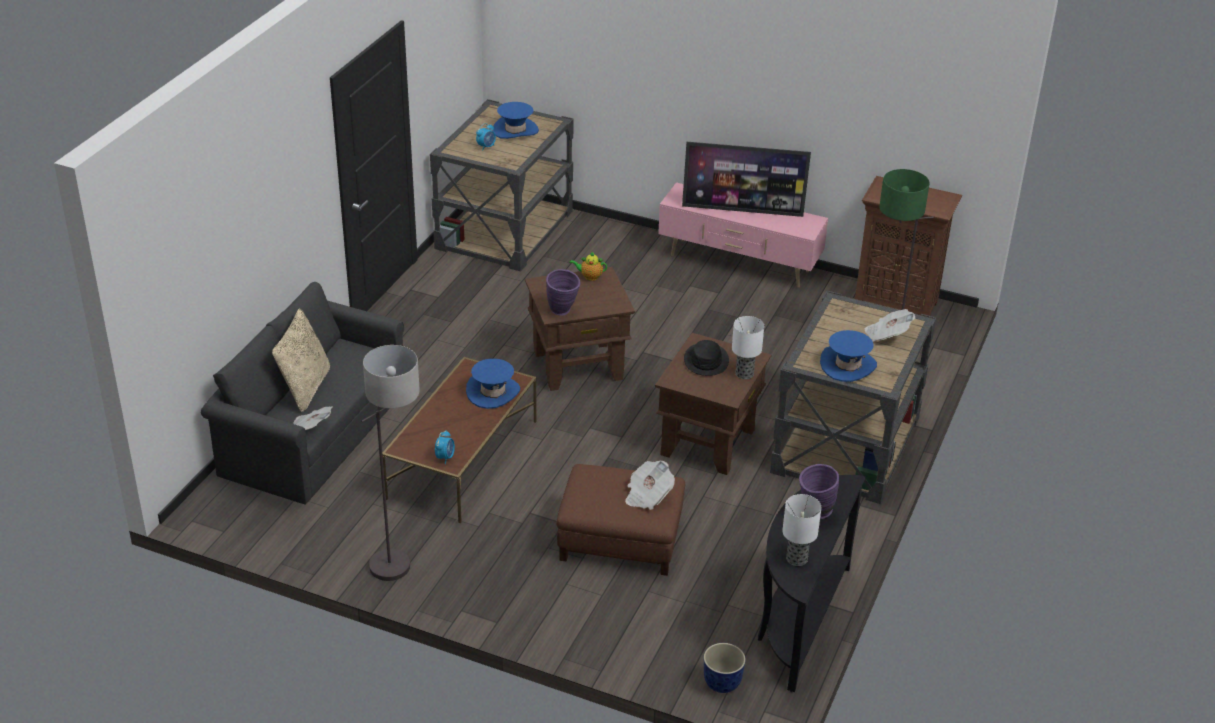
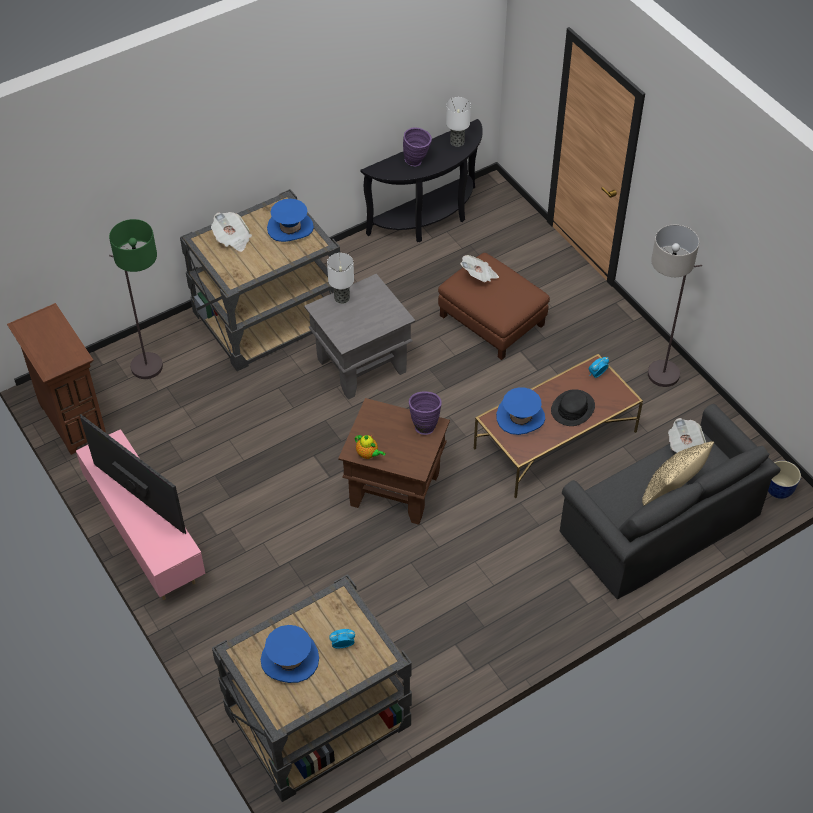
camera: 145 degrees left, 15 degrees up
(706, 360) = (357, 322): black hat -> black hat (572, 408)
(708, 442) = (361, 365): brown side table -> grey side table
(721, 683) = (508, 208): planter -> planter (778, 490)

